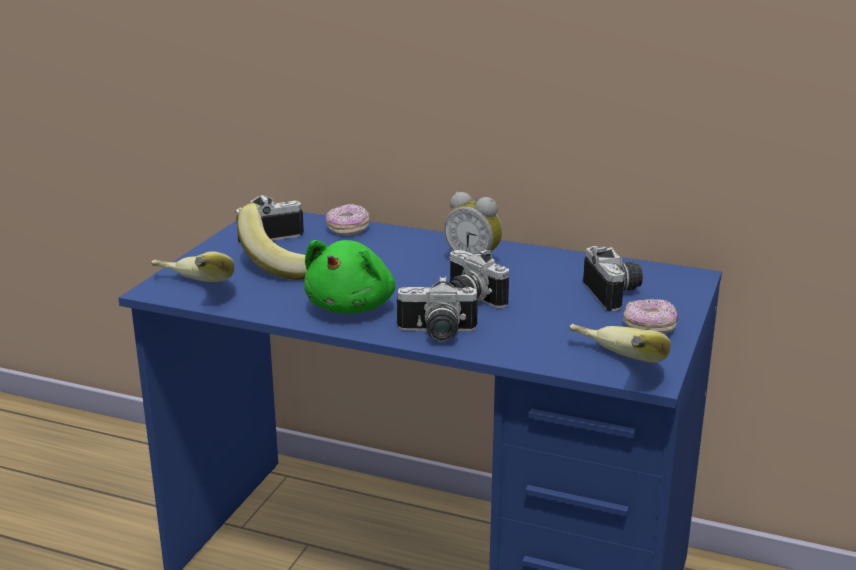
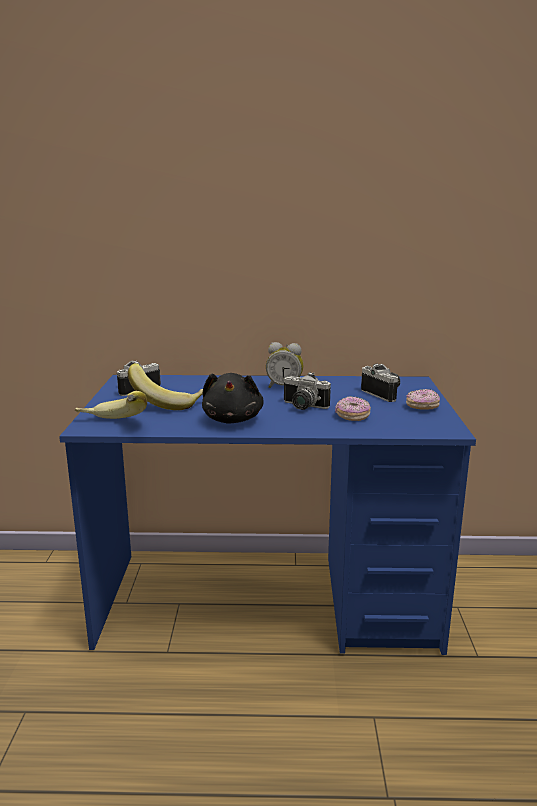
camera: 20 degrees left, 5 degrees down
(347, 229) = (187, 380): donut -> donut (352, 416)
(352, 306) = (233, 419): green plush toy -> black plush toy
(436, 334) = (302, 427): camera -> none
(612, 369) = (424, 429): banana -> none

